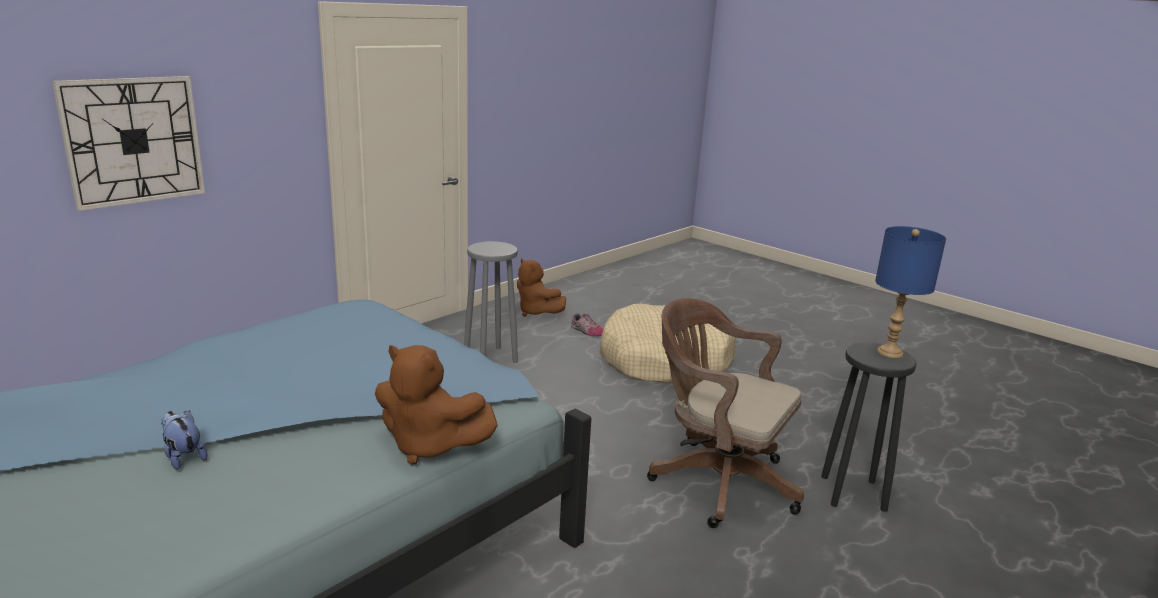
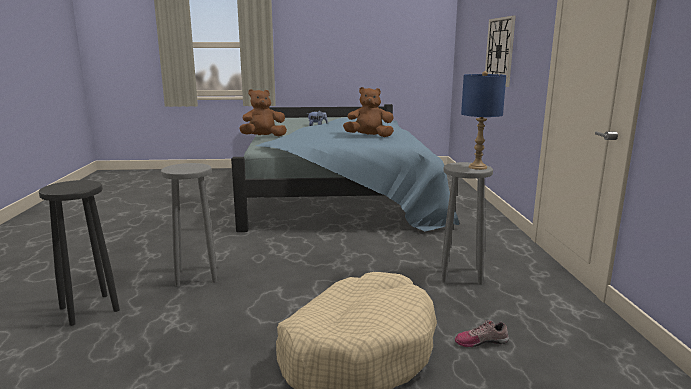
camera: 135 degrees right, 5 degrees down
(536, 312) = (570, 336): brown plush toy -> brown plush toy (369, 136)
(716, 480) = (196, 276): brown office chair -> grey stool
(889, 352) = (62, 189): blue table lamp -> blue table lamp (477, 167)

